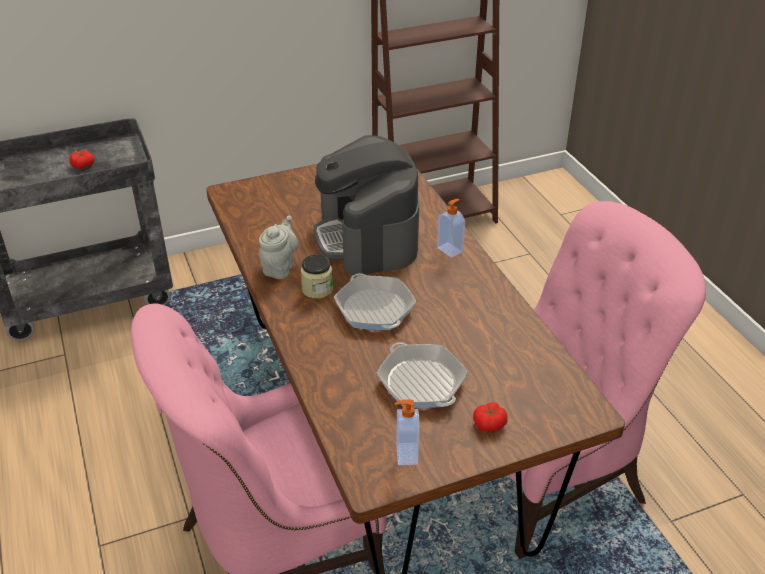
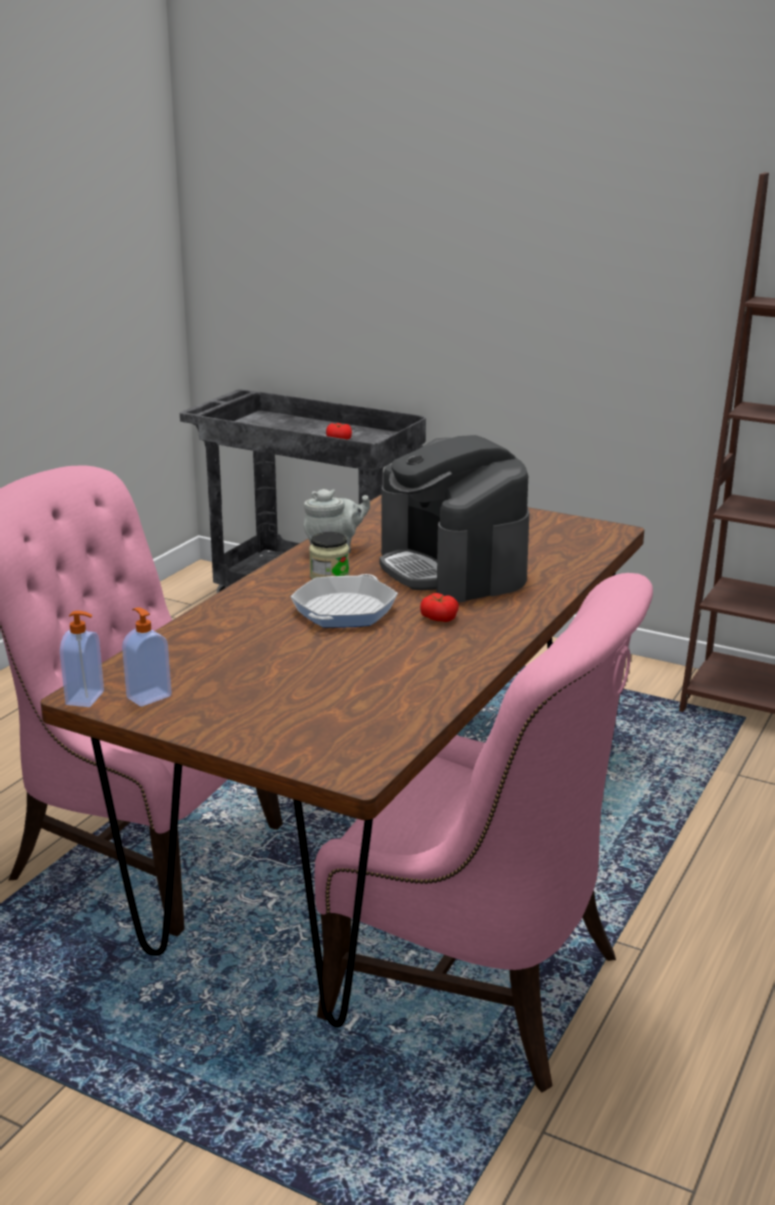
camera: 50 degrees right, 15 degrees down
(367, 238) = (453, 568): coffee machine -> coffee machine turned 60 degrees counterclockwise
(421, 382) = (266, 668): frying pan -> none
(450, 249) = (512, 610): soap dispenser -> soap dispenser (86, 698)
(489, 424) = (252, 722): tomato -> tomato (439, 618)

